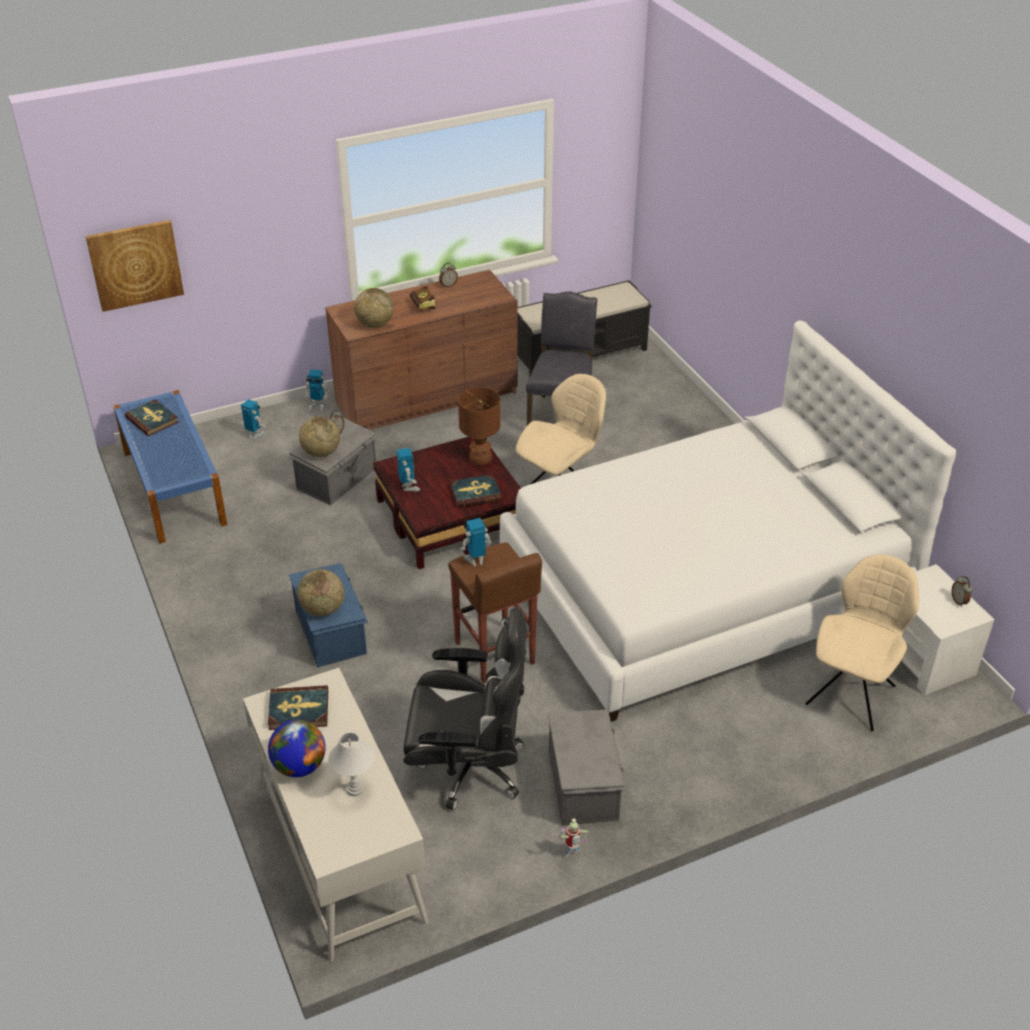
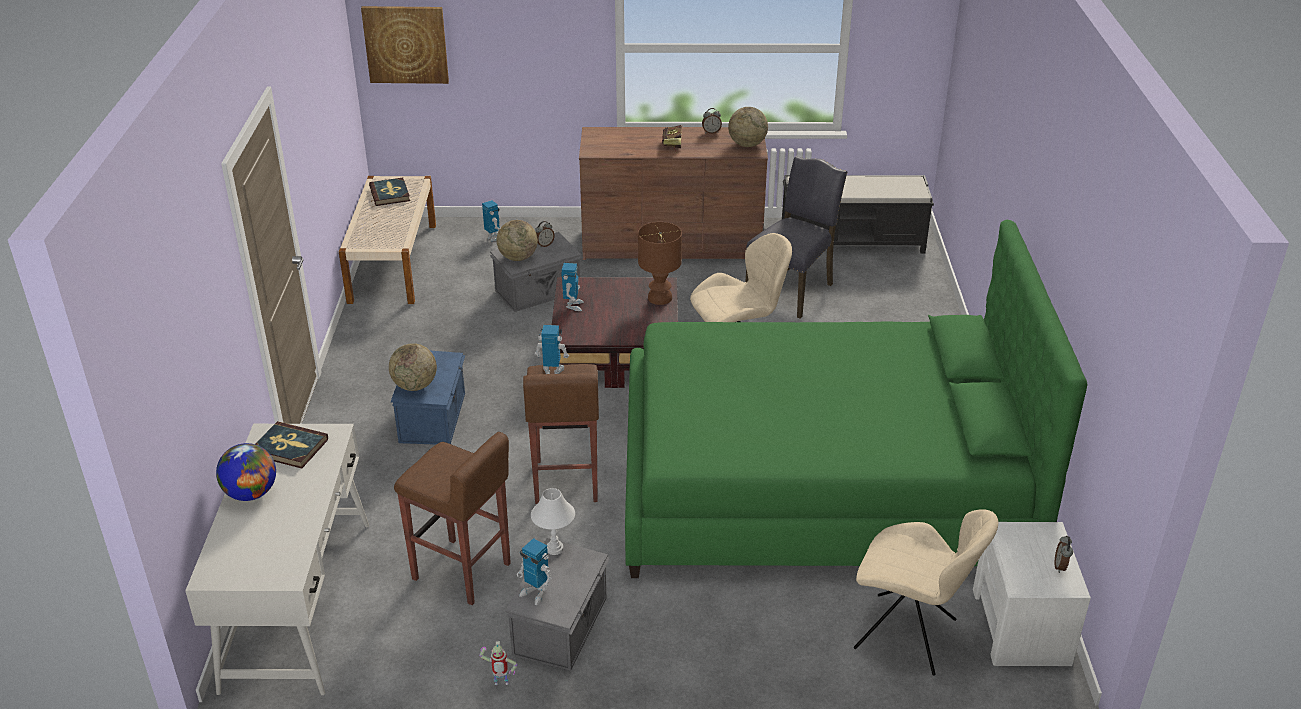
camera: 25 degrees right, 5 degrees down
(173, 487) = (392, 262): blue bench -> beige bench
(318, 406) = (567, 227): toy robot -> toy robot (535, 593)
(355, 788) = (281, 528): white table lamp -> white table lamp (555, 548)
(375, 324) = (615, 150): globe -> globe (747, 144)
(466, 768) = (462, 572): black office chair -> brown stool
(475, 493) = (630, 327): book -> none
(704, 588) = (821, 486): white bed -> green bed
(852, 693) = (909, 636): beige chair -> beige chair turned 60 degrees clockwise

